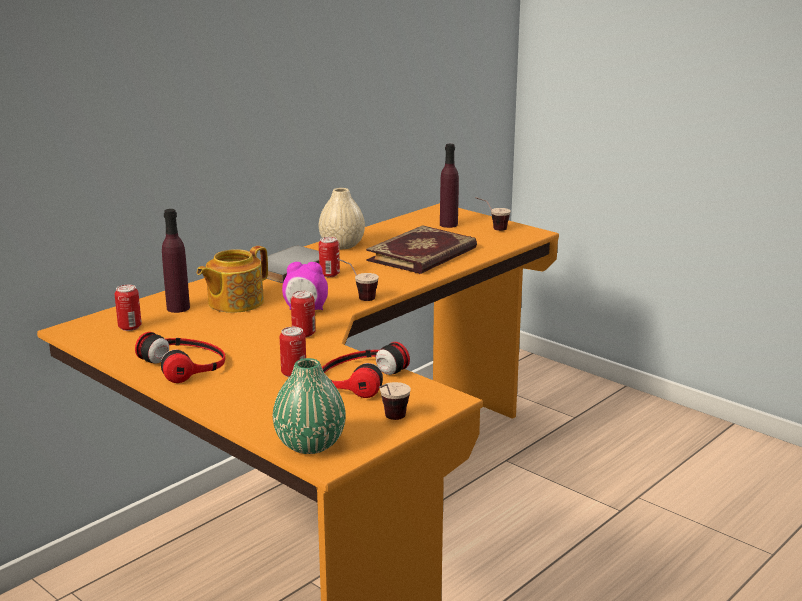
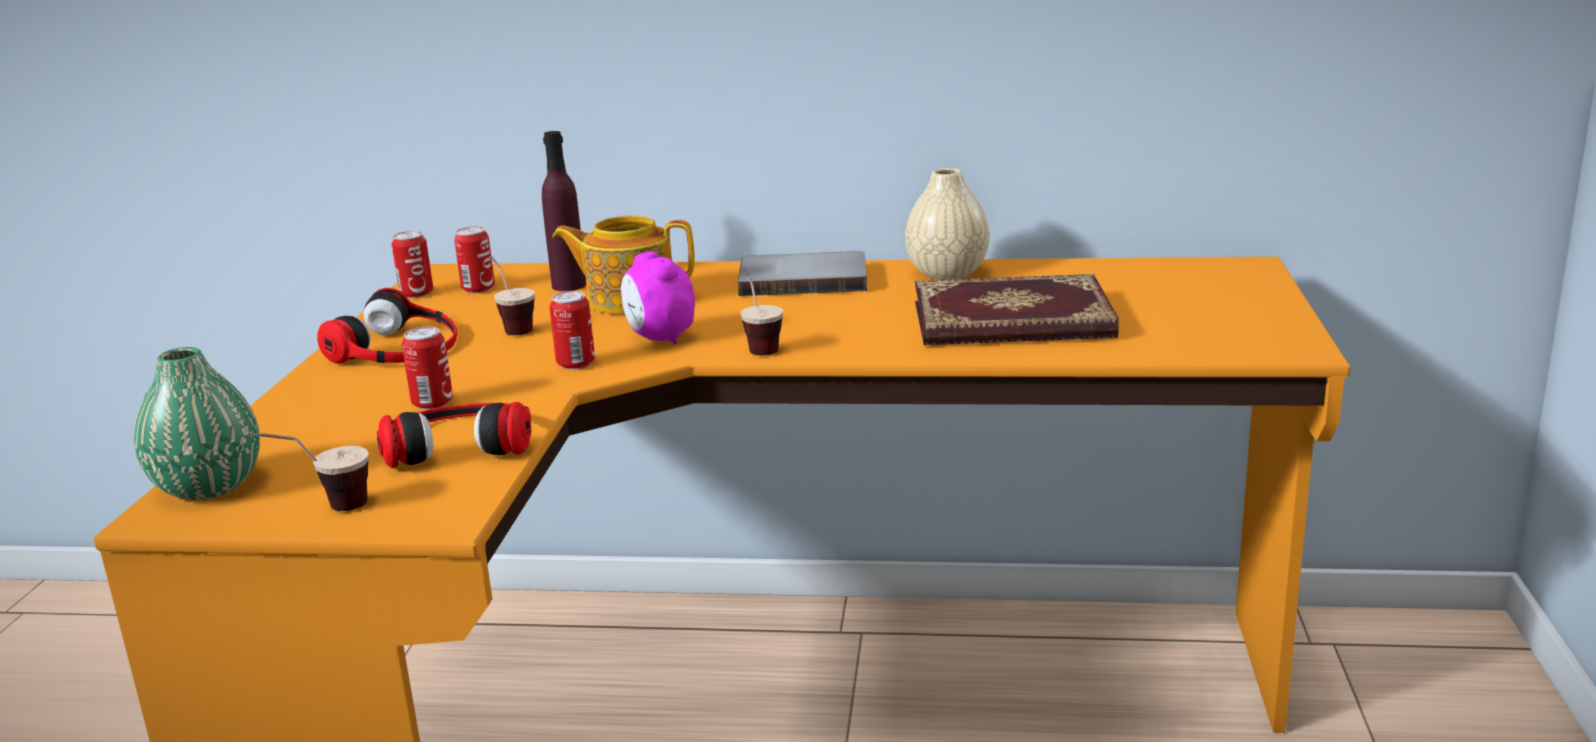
camera: 55 degrees right, 0 degrees up
(329, 274) = (818, 304): can -> can (416, 293)
(448, 224) = (1186, 291): purple bottle -> none
(491, 229) = (1239, 319): cup -> cup (512, 327)

